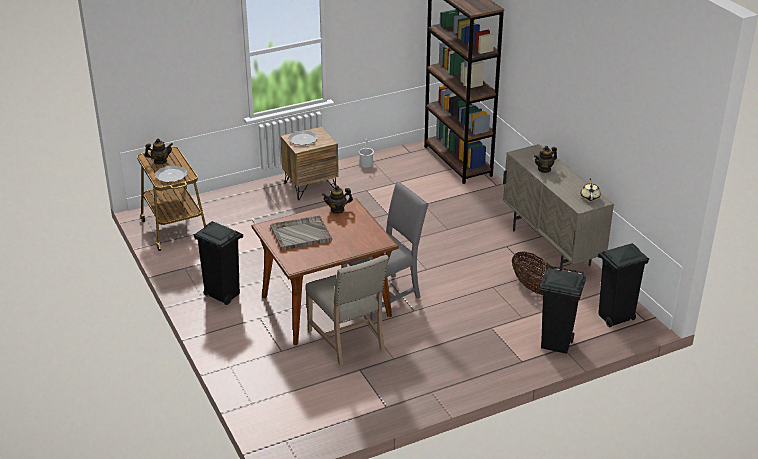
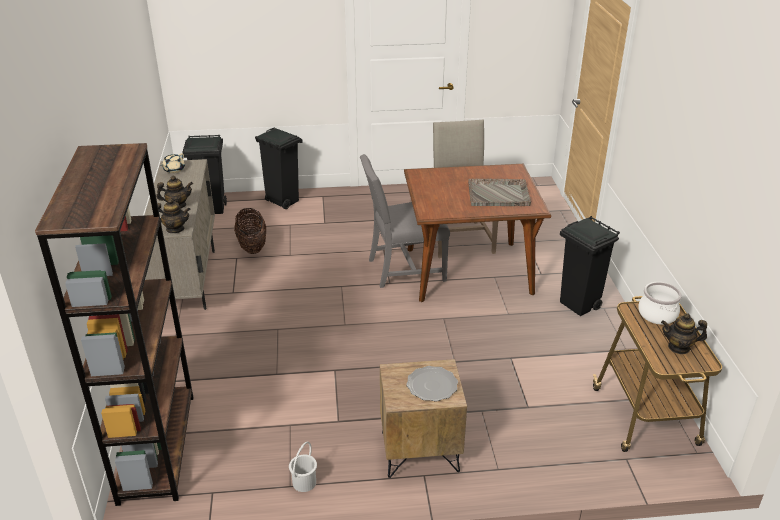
camera: 160 degrees left, 0 degrees up
(171, 175) = (657, 314): plate -> cooking pot
(337, 209) = (447, 211): teapot -> teapot (175, 229)

